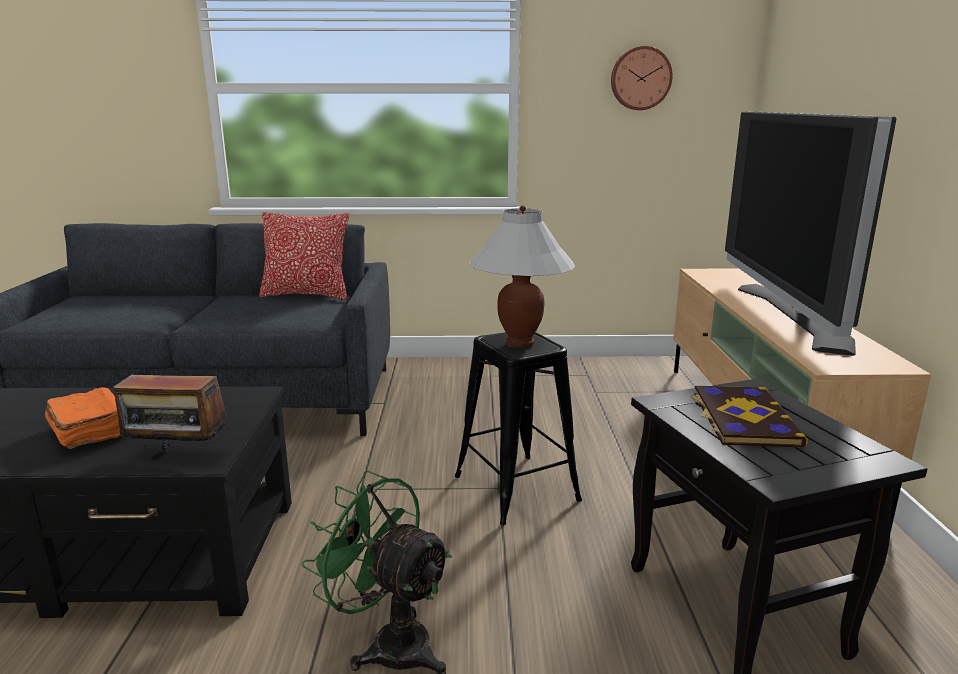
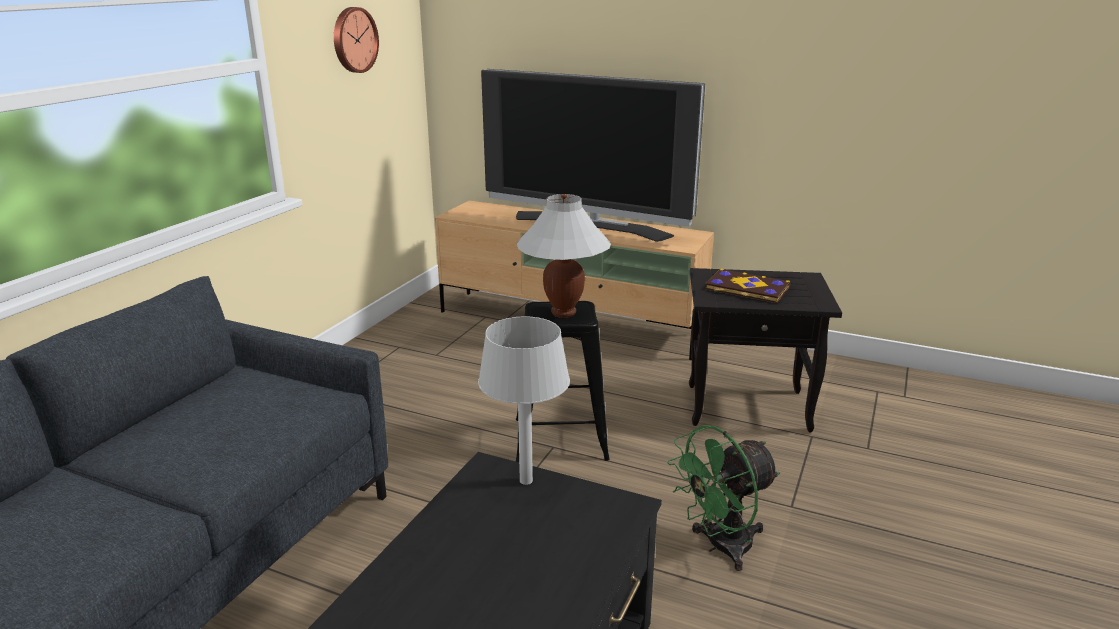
camera: 65 degrees left, 5 degrees up
(91, 431) = (504, 582): orange book -> none
(178, 456) = (609, 522): radio -> none
(238, 411) = (526, 481): none -> grey table lamp
(307, 295) = (207, 390): pillow -> none

